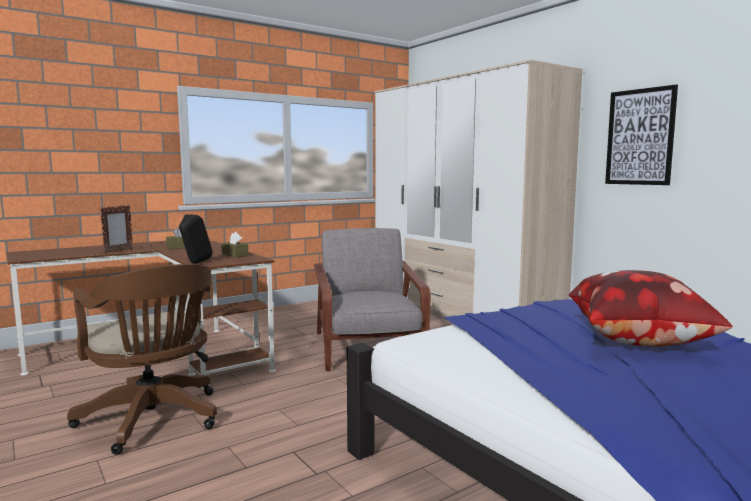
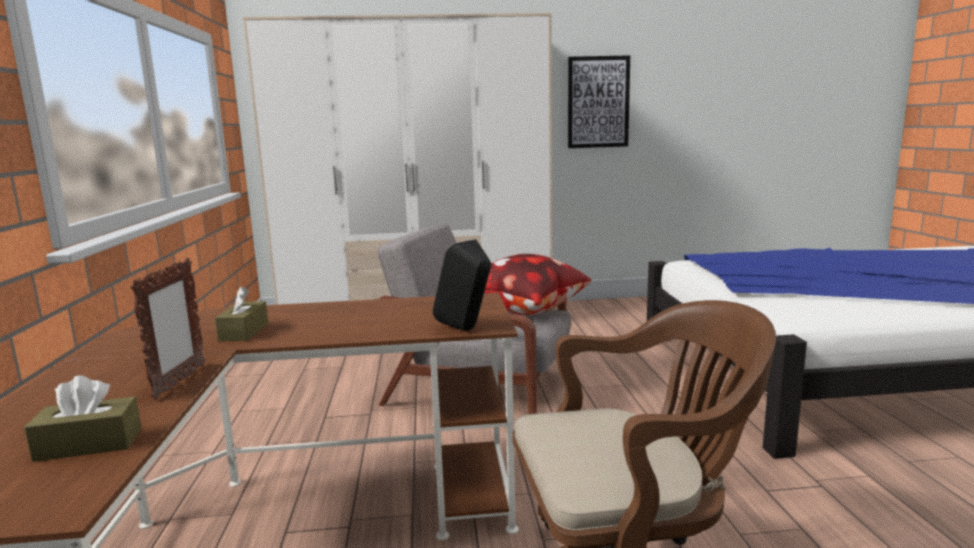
camera: 60 degrees left, 5 degrees up
(118, 251) = (179, 382): picture frame -> picture frame turned 45 degrees clockwise
(235, 255) = (418, 306): brown tissue box -> brown tissue box (89, 444)
(639, 343) = (840, 265): pillow -> pillow (530, 311)

